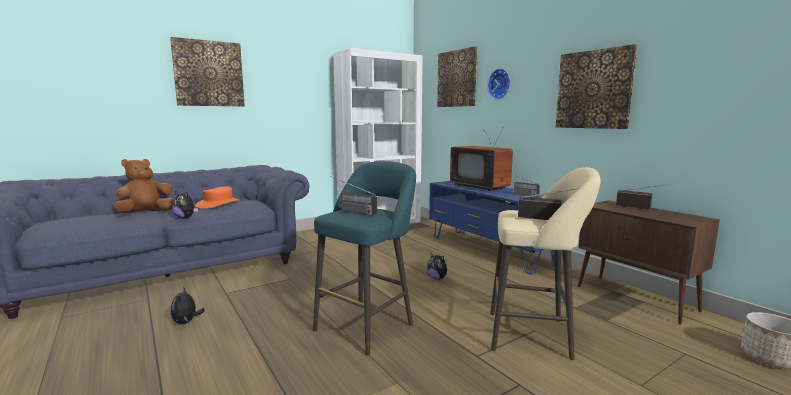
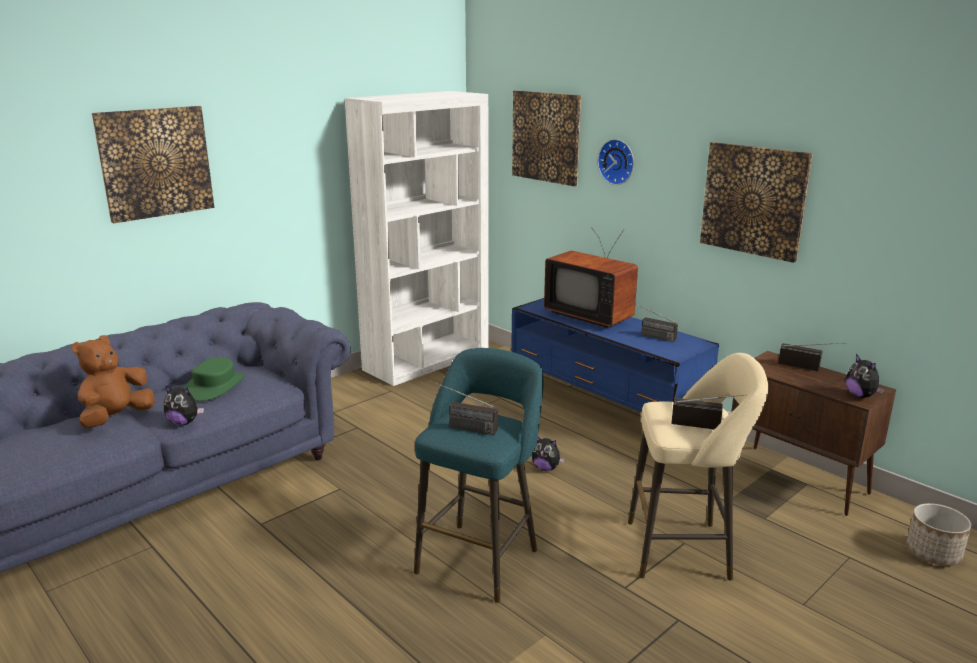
camera: 10 degrees left, 10 degrees up
(186, 322) = (236, 579): plush toy -> plush toy (861, 396)
(218, 204) = (215, 386): orange hat -> green hat

